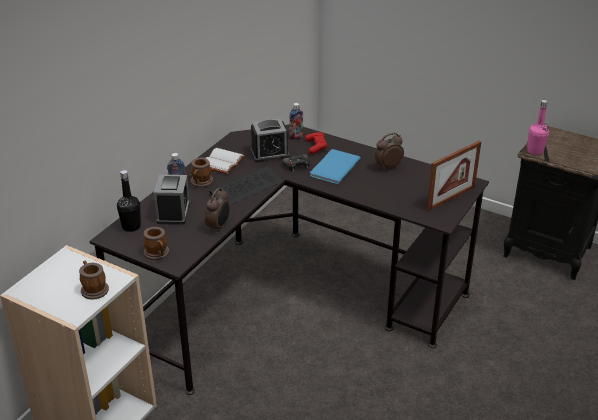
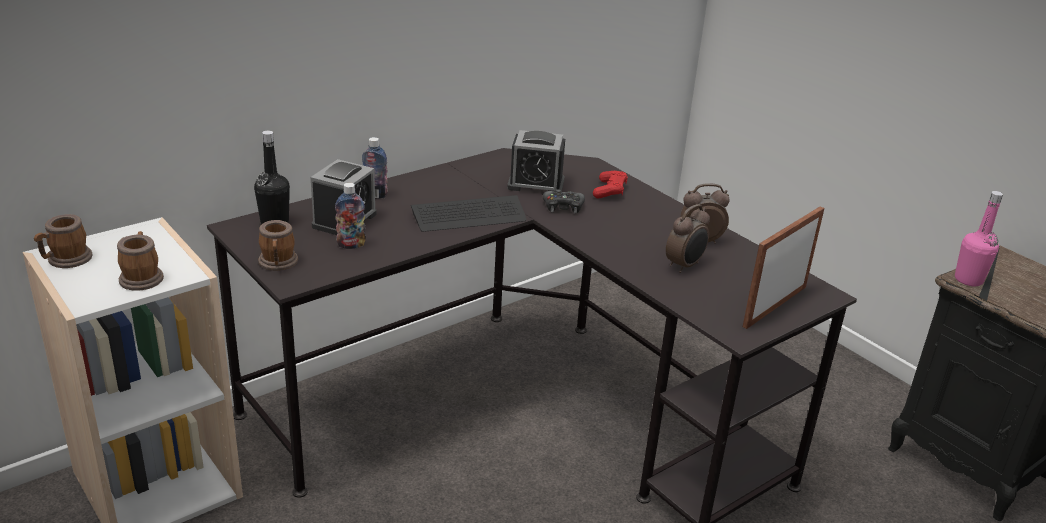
camera: 20 degrees right, 5 degrees down
(201, 183) = (412, 195): mug -> mug (66, 260)
(219, 227) = (390, 253): alarm clock -> alarm clock (685, 266)
(223, 163) = (462, 179): white book -> none
(296, 137) = (589, 173): bottle -> bottle (351, 245)
(333, 168) = (614, 222): blue book -> none
(451, 198) = (775, 306): picture frame -> picture frame turned 150 degrees clockwise

